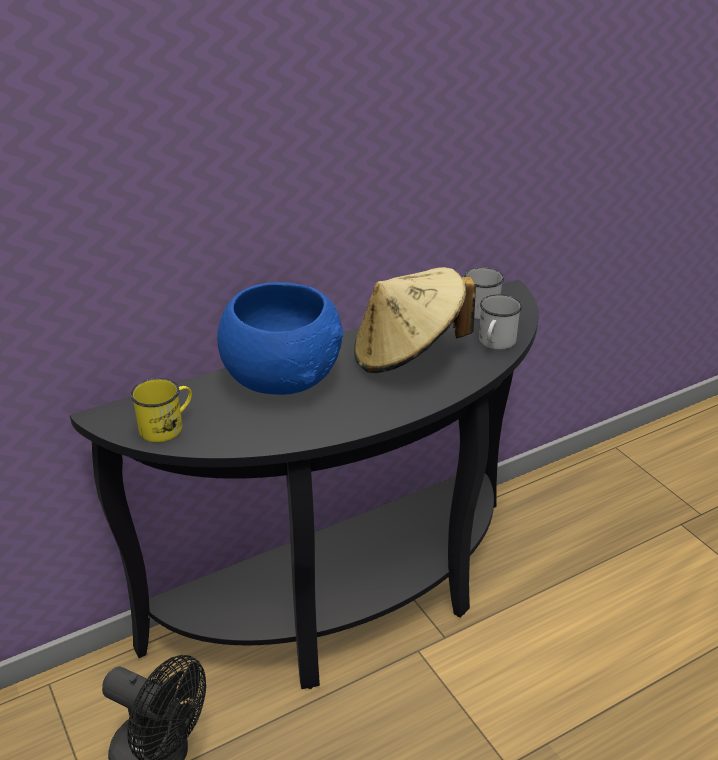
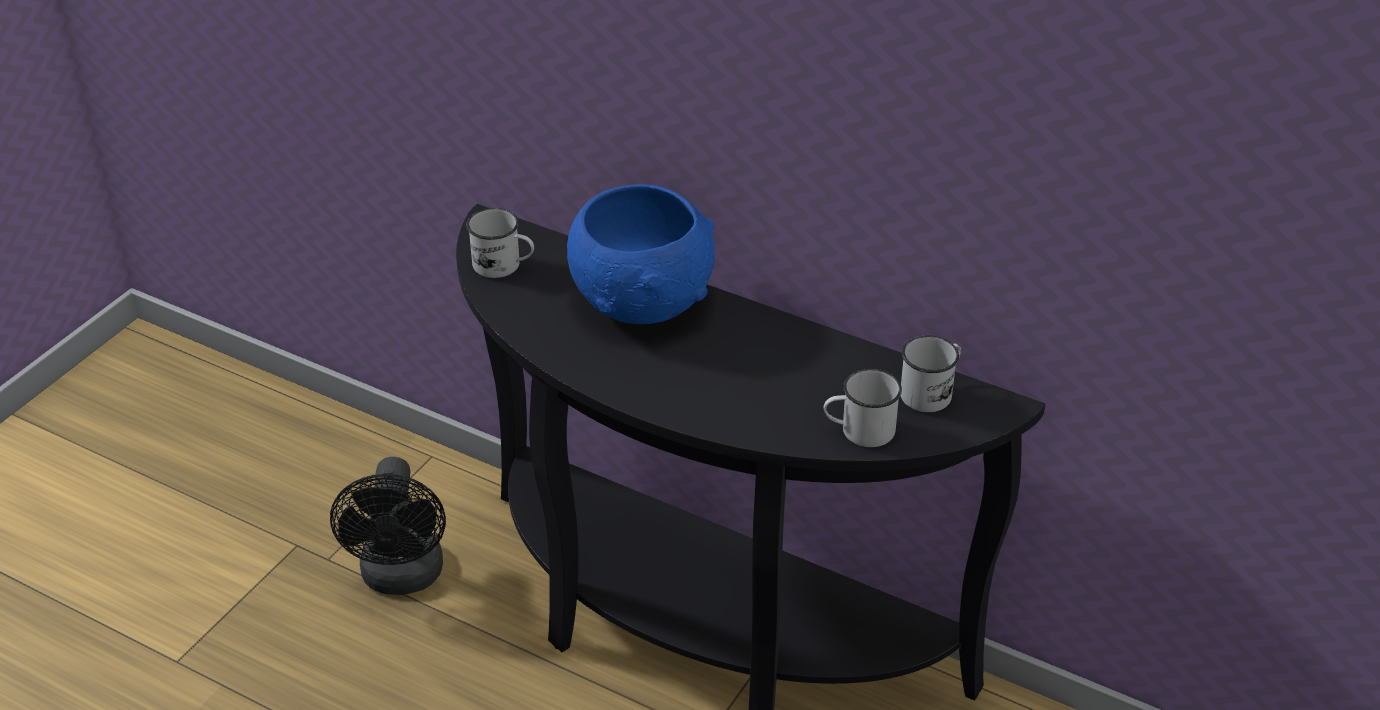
camera: 60 degrees right, 5 degrees up
(167, 426) = (503, 266): yellow mug -> white mug
(408, 355) = (769, 371): beige hat -> none

